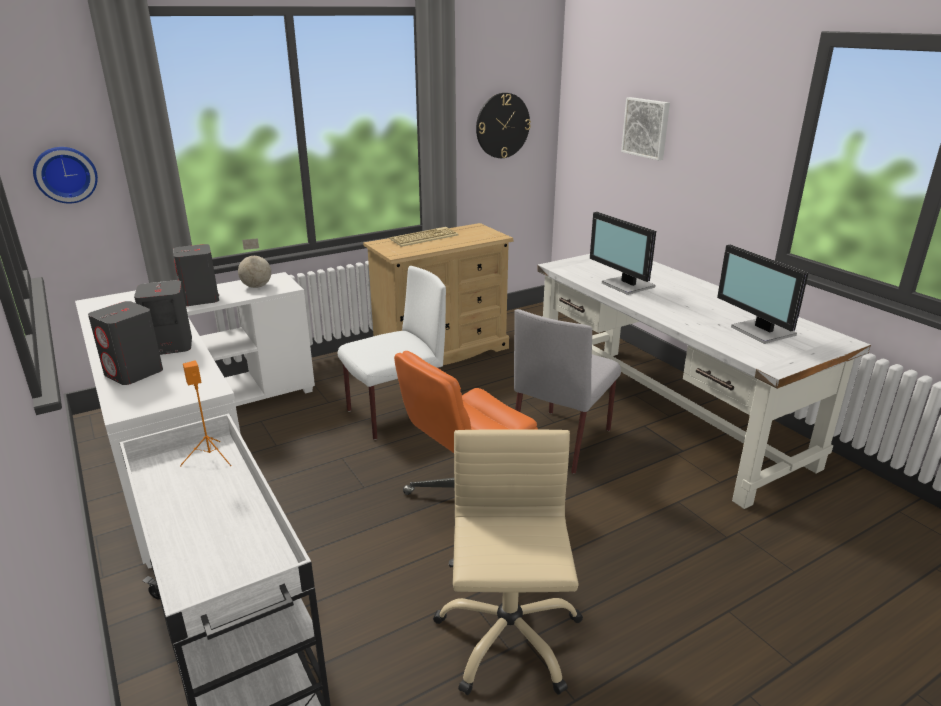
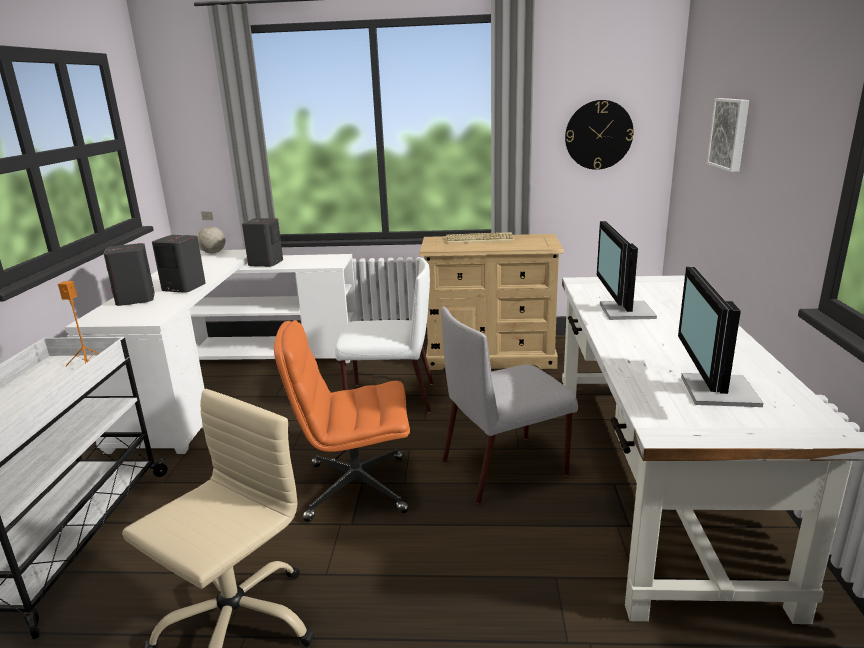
camera: 35 degrees right, 5 degrees down
(65, 174) = (196, 154): wall clock -> none
(257, 286) = (314, 260): globe -> globe (213, 253)

